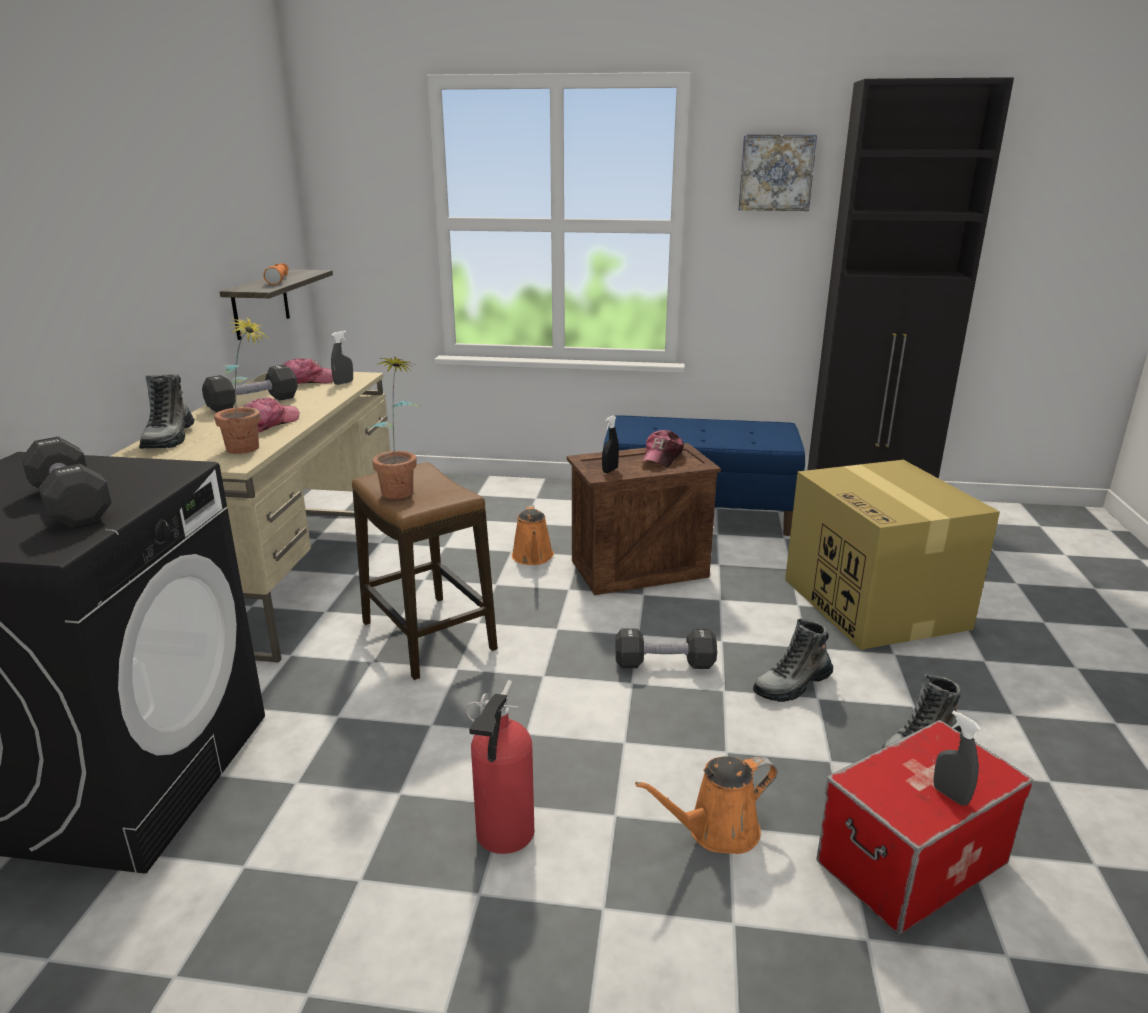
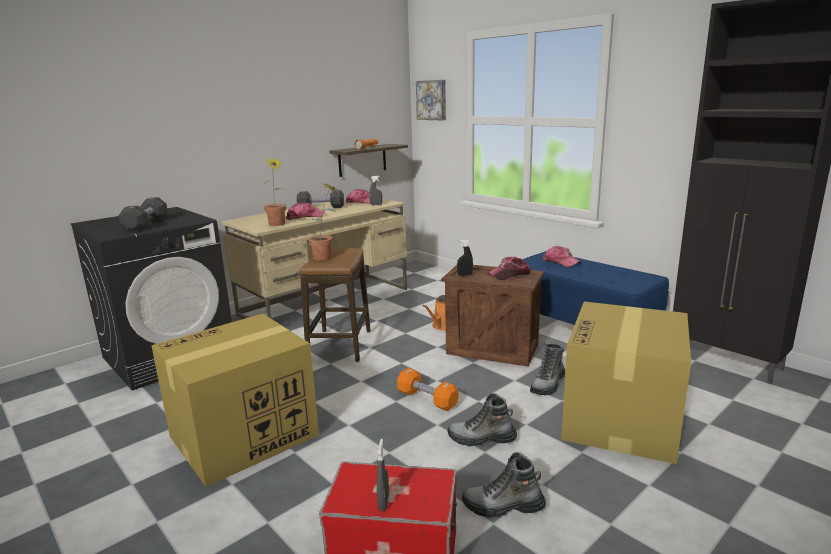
camera: 40 degrees right, 5 degrees down
(169, 438) = (263, 216): boot -> boot (548, 384)
(503, 836) = (242, 436): fire extinguisher -> cardboard box
(658, 427) = (560, 262): none -> cap
(664, 664) = (427, 399): black dumbbell -> orange dumbbell
(716, 831) = (324, 482): orange watering can -> none
(776, 172) = (671, 82): picture -> picture (432, 100)

